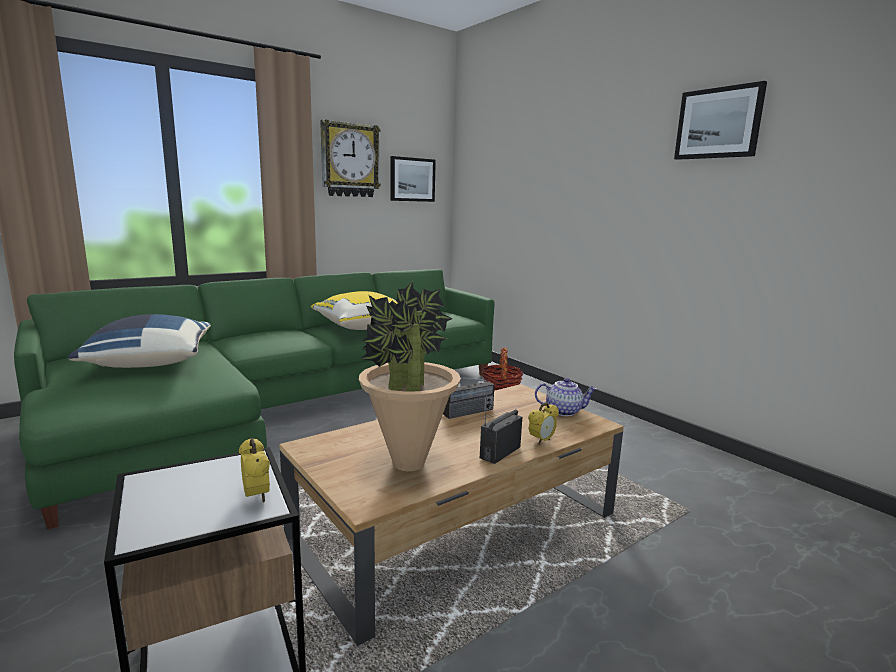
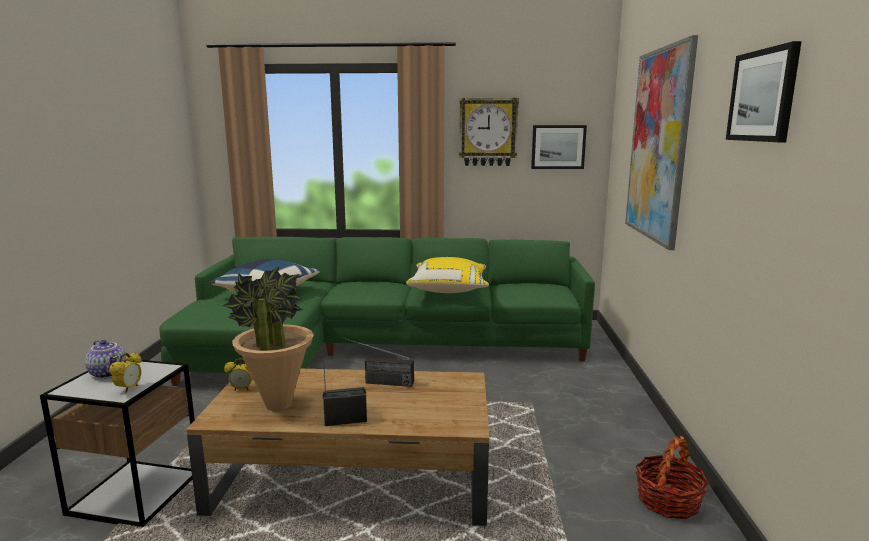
camera: 40 degrees right, 0 degrees up
(501, 389) = (577, 379): basket -> basket (668, 501)
(541, 441) = (391, 423): alarm clock -> alarm clock (242, 389)
(550, 172) = (658, 145): none -> picture
(563, 411) = (464, 407): teapot -> teapot (109, 373)

